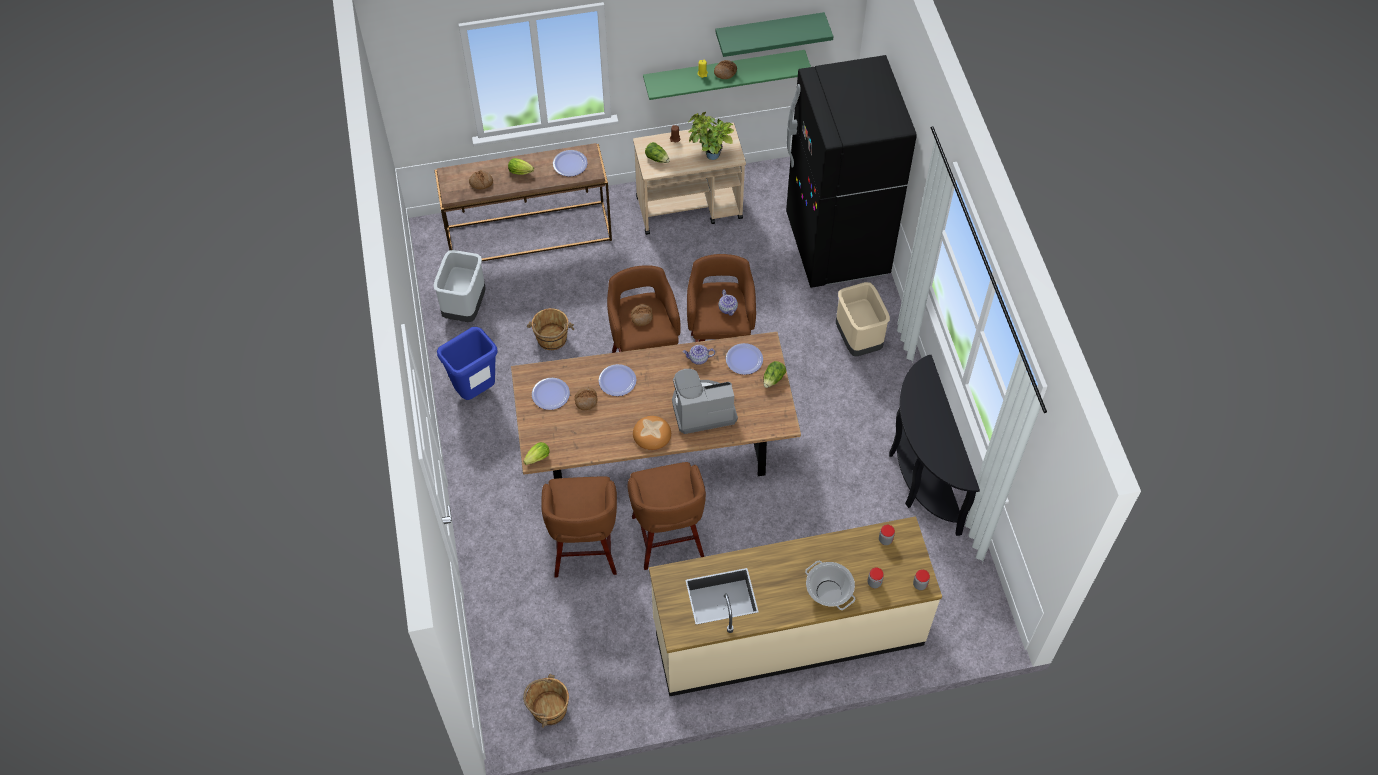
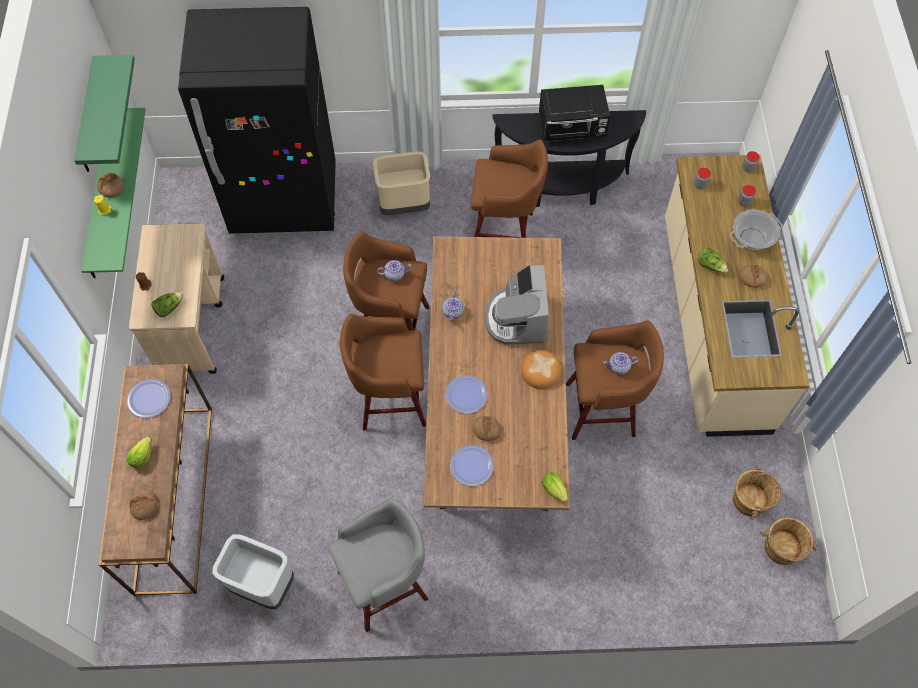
camera: 80 degrees left, 5 degrees up
(475, 392) = (385, 584): blue trash can -> grey stool
(551, 339) = (332, 491): brown bucket -> brown bucket (750, 500)
(584, 550) = (606, 491): brown stool -> brown stool (504, 234)
(641, 317) = (386, 358): bread -> bread (751, 278)
(667, 496) = (619, 367): none -> teapot
(709, 157) = (184, 256): potted plant -> none
(744, 359) = (462, 271): plate -> none
(773, 379) = (492, 249): lettuce -> lettuce (710, 265)
(934, 425) = (572, 128): none -> black microwave

